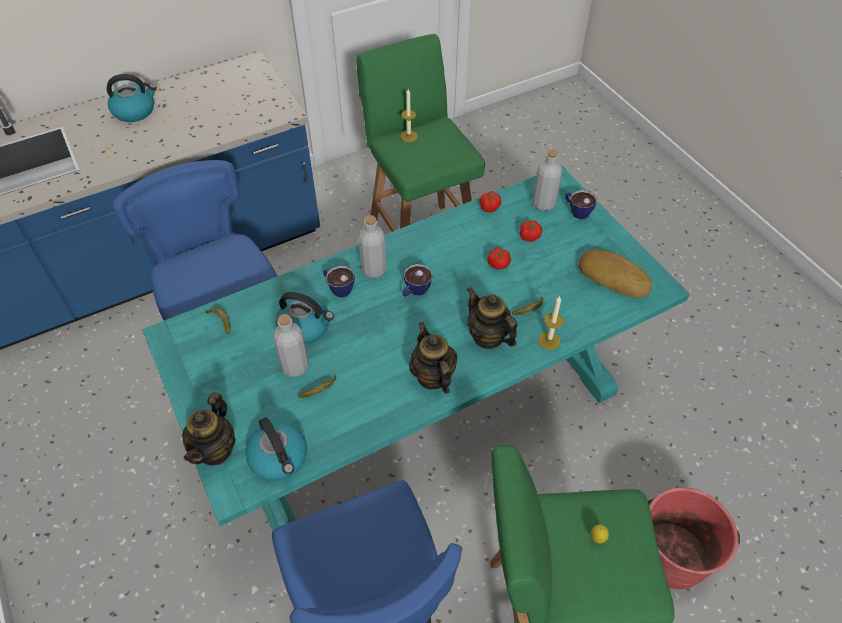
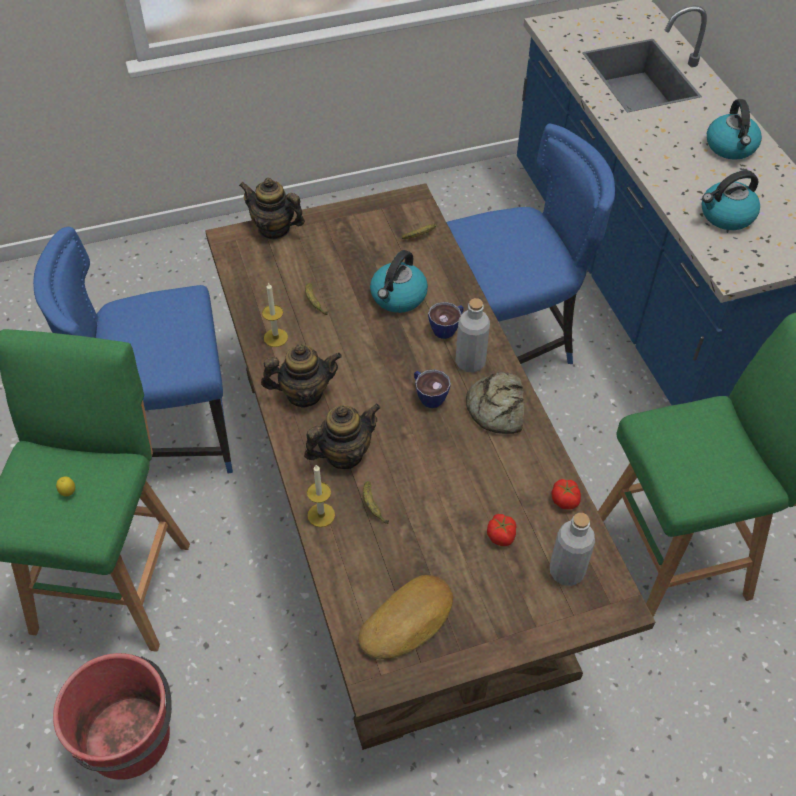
camera: 100 degrees right, 0 degrees up
(279, 458) = (249, 269): kettle -> kettle (726, 216)
(295, 366) = (349, 286): grey bottle -> none
(409, 136) = (725, 431): candle -> candle (275, 337)
(417, 249) = (497, 408): none -> bread
(420, 406) = (394, 511): turquoise dining table -> brown dining table
(498, 264) = (456, 488): tomato -> none
(577, 211) = (546, 612): cup -> none

